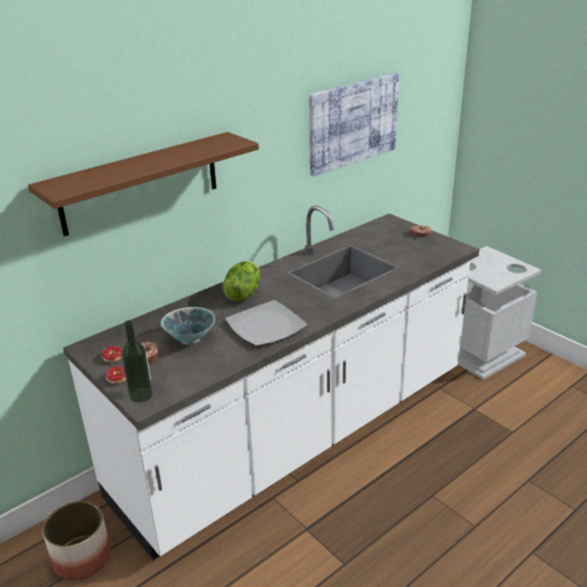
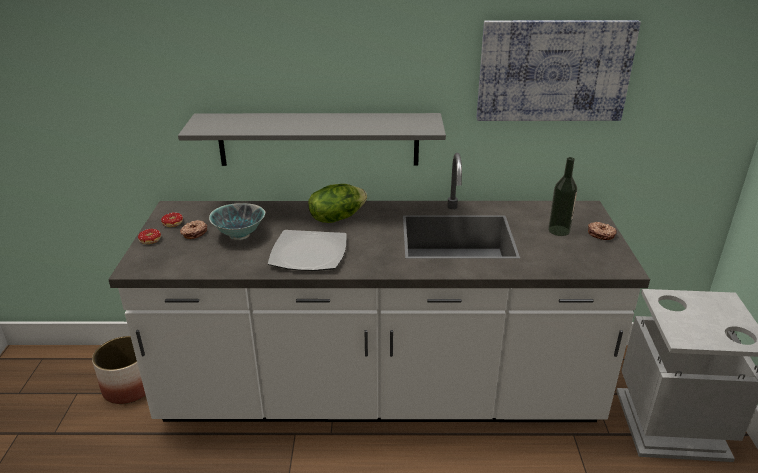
camera: 40 degrees right, 0 degrees up
(140, 183) = (252, 70): brown shelf -> none
(141, 395) = (142, 260): bottle -> bottle (559, 230)
(199, 231) = (318, 139): none -> grey shelf

